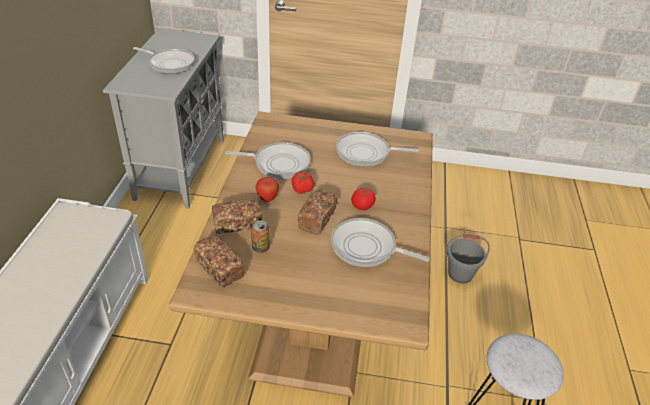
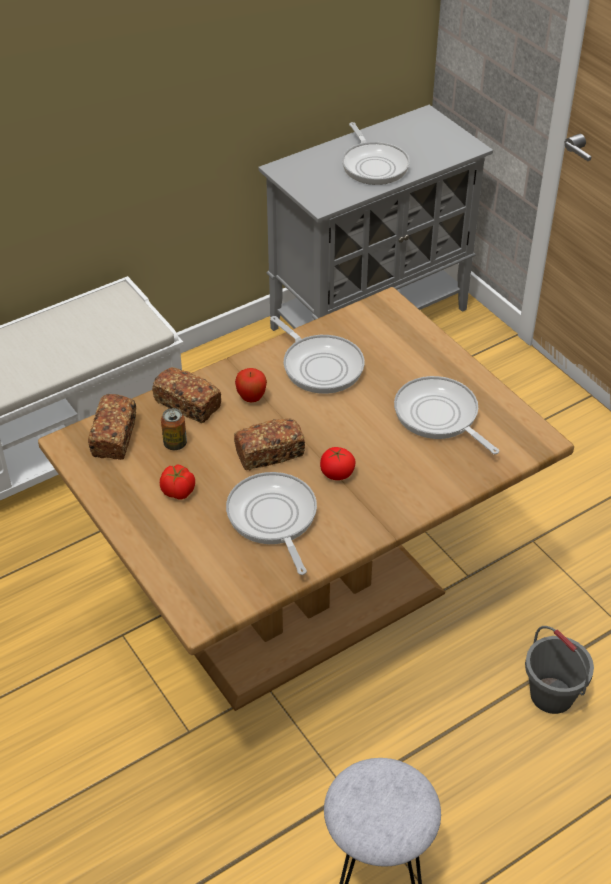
camera: 50 degrees right, 5 degrees up
(303, 190) = (301, 412): tomato -> tomato (178, 492)

